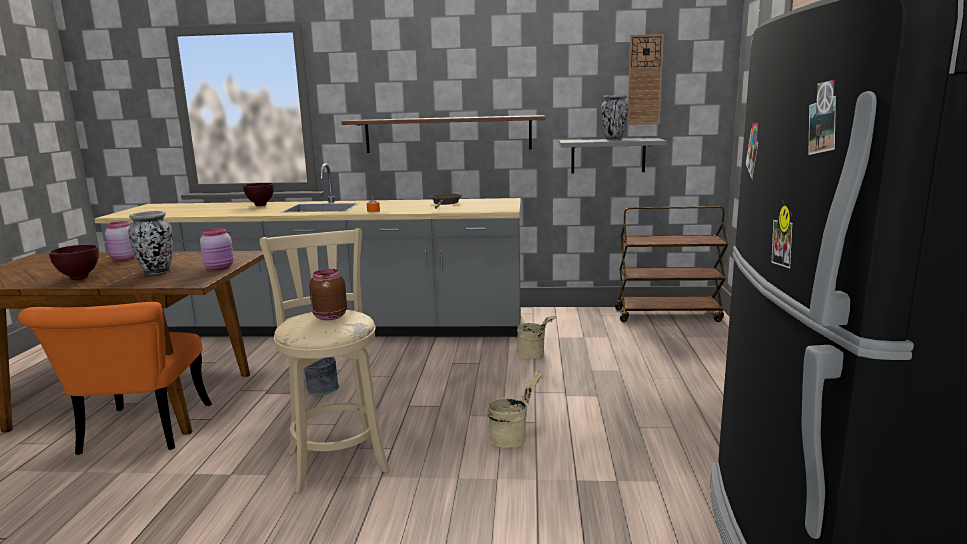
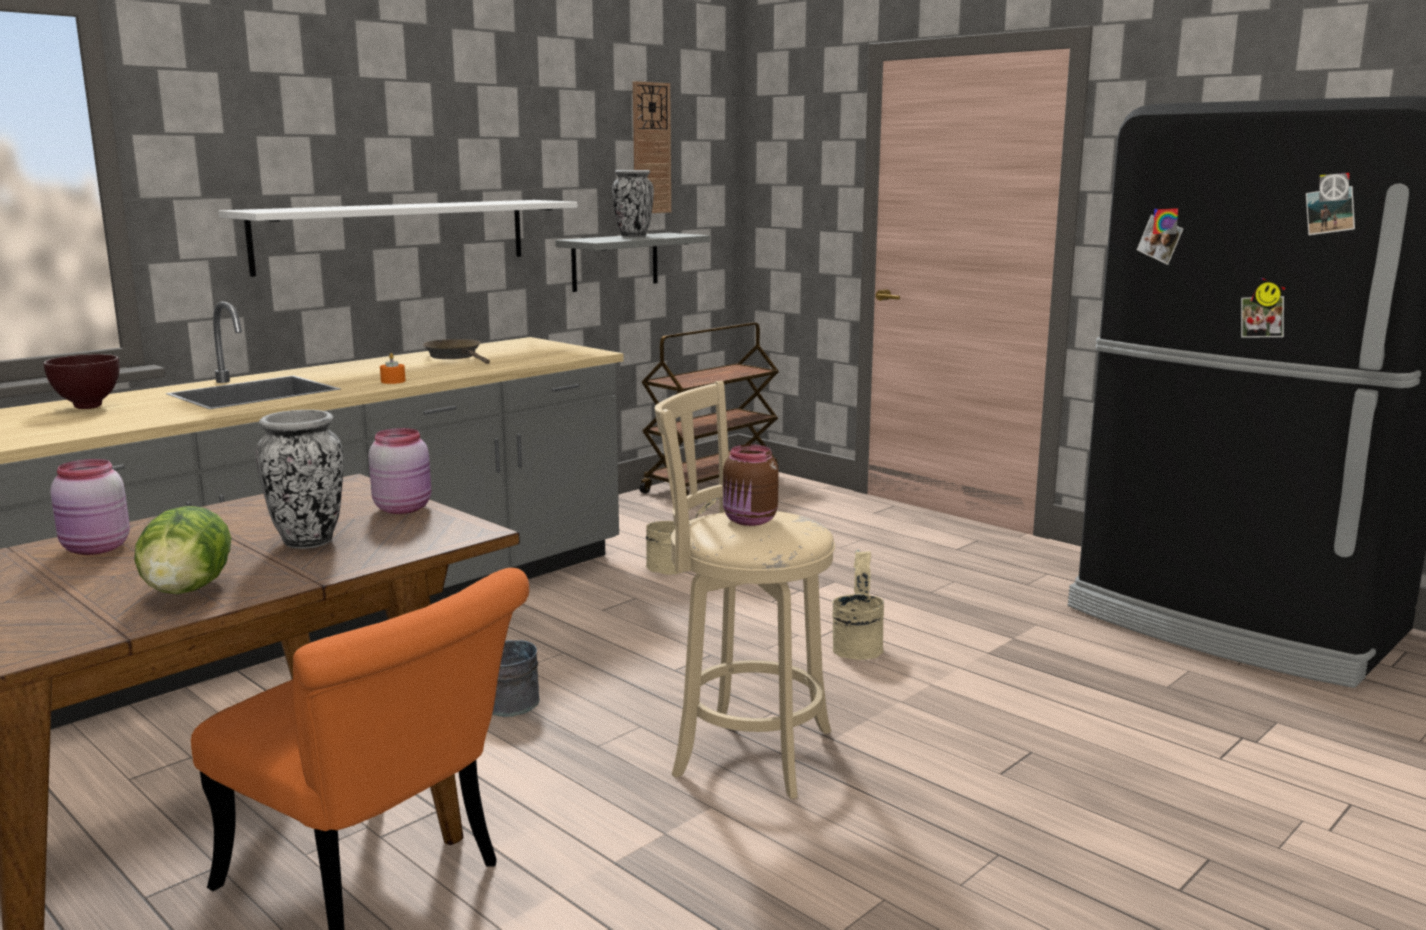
camera: 50 degrees left, 0 degrees up
(80, 278) = (187, 590): brown bowl -> lettuce
(448, 134) = (395, 235): brown shelf -> white shelf

